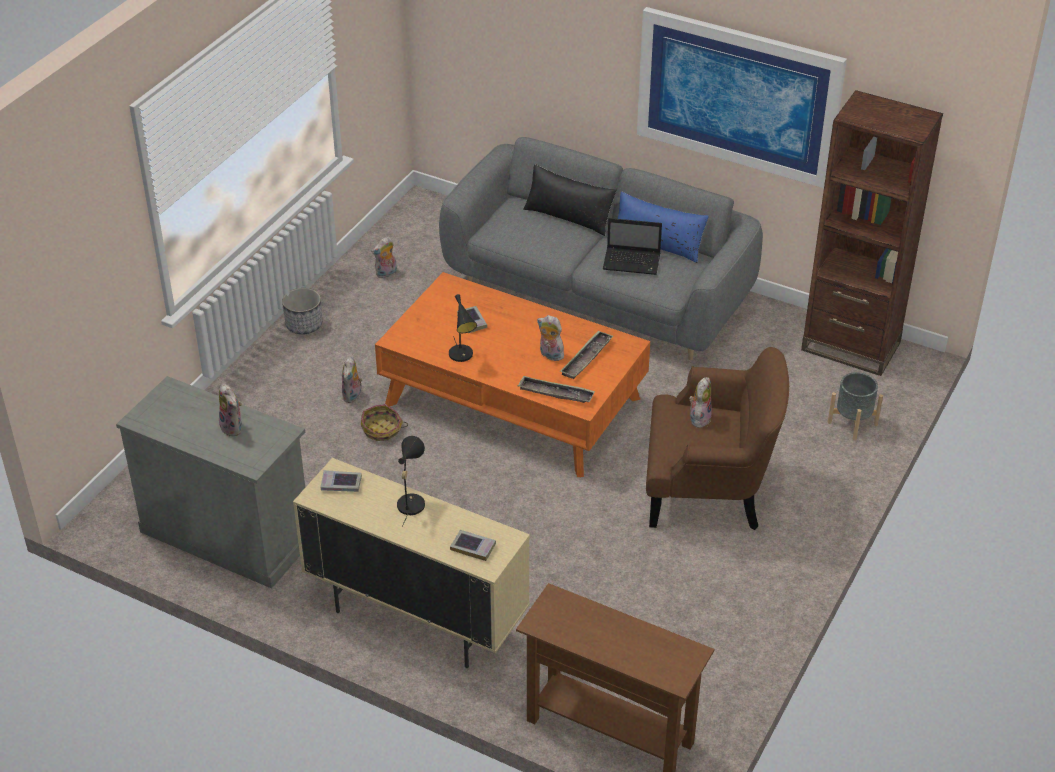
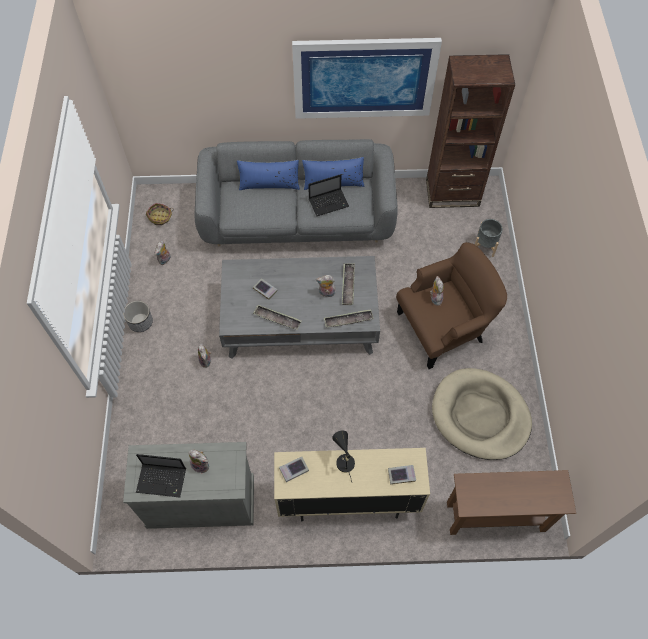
camera: 30 degrees left, 20 degrees up
(177, 423) = (162, 480): none -> laptop
(382, 430) = (240, 377): basket -> basket (160, 217)
(462, 356) = (277, 319): black table lamp -> tray
(513, 401) = (301, 319): orange coffee table -> grey coffee table
(569, 216) = (269, 184): black pillow -> blue pillow
(682, 610) = (480, 415): none -> beige dog bed

